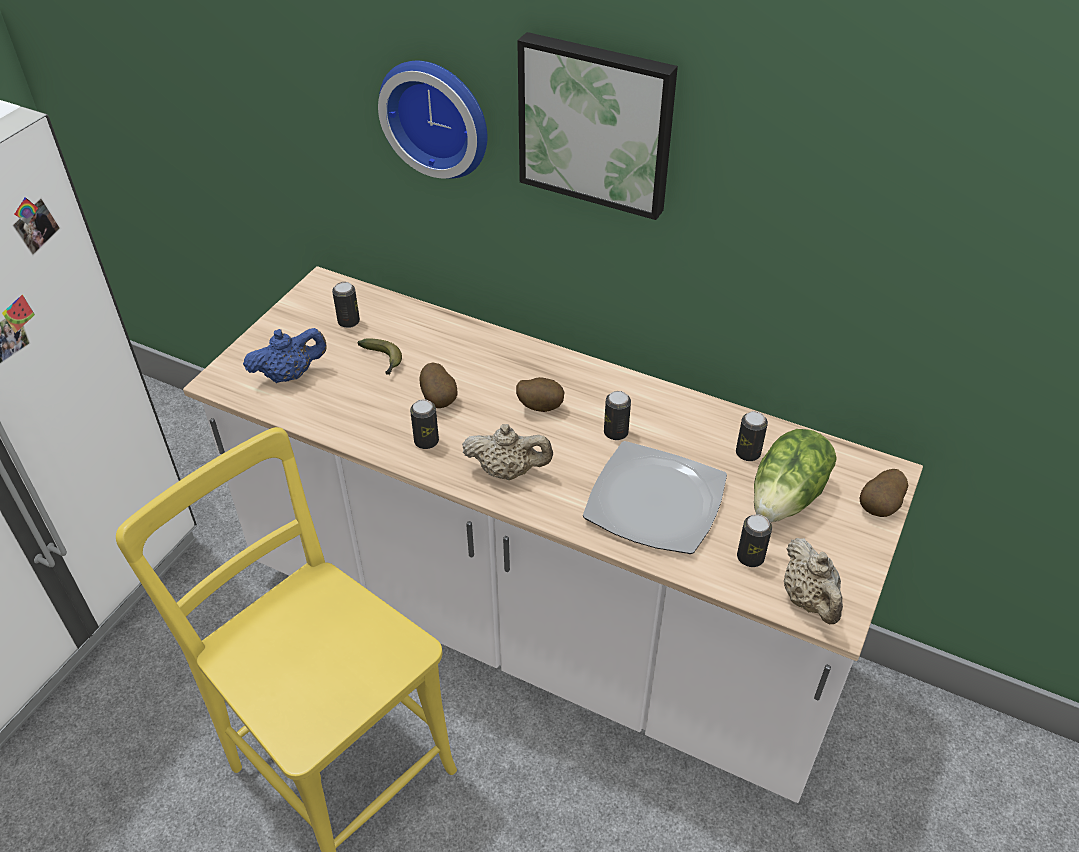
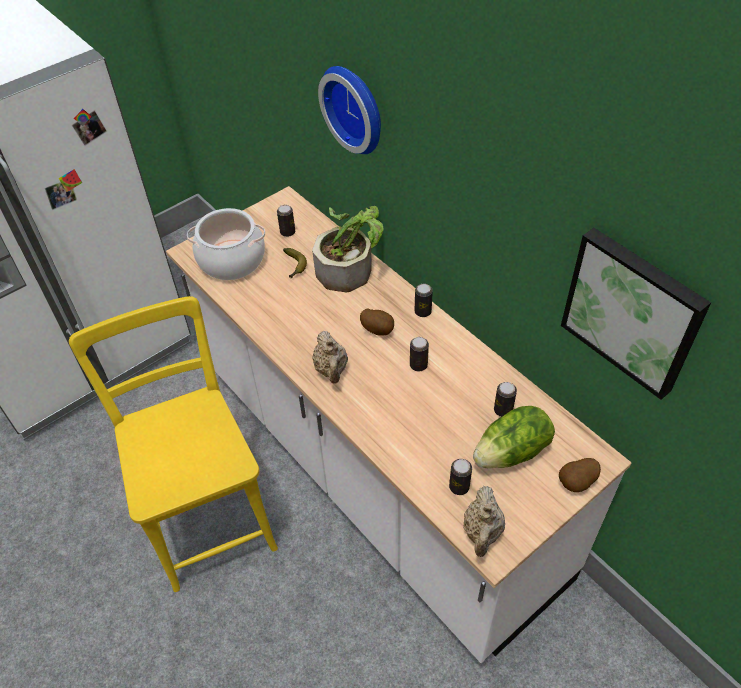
camera: 25 degrees right, 5 degrees up
(290, 375) = (232, 260): blue teapot -> cooking pot
(426, 441) = (291, 332): can -> can (423, 311)
(440, 400) = (315, 305): potato -> none
(460, 343) = (350, 268): none -> potted plant
(508, 471) = (331, 370): beige teapot -> beige teapot turned 45 degrees clockwise
(597, 123) = (444, 142): picture -> picture (633, 311)
(656, 501) = (418, 424): plate -> none

